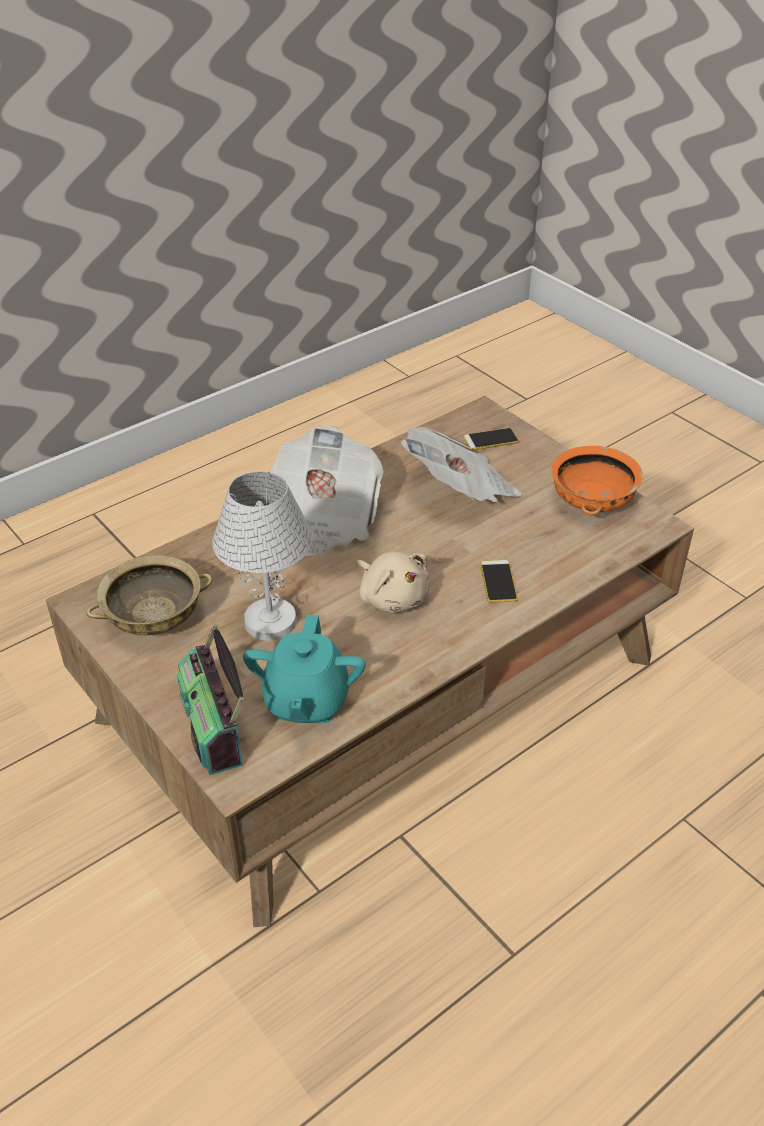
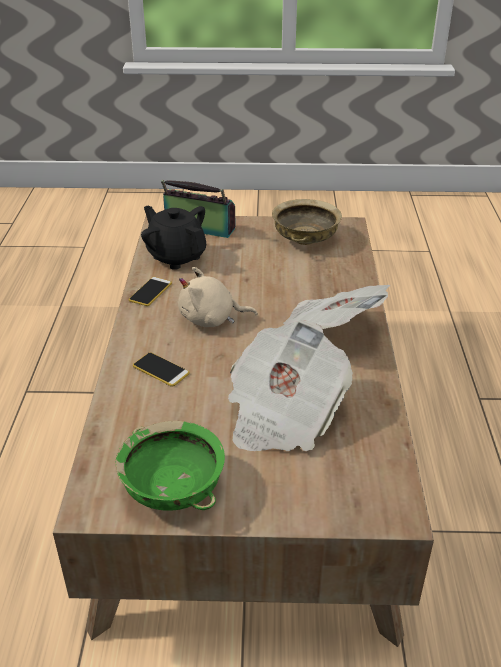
camera: 130 degrees right, 5 degrees down
(271, 621) = (252, 270): white table lamp -> none
(306, 701) = (176, 256): turquoise teapot -> black teapot
(490, 440) = (339, 484): phone -> phone (150, 292)
(592, 501) = (172, 487): orange bowl -> green bowl

